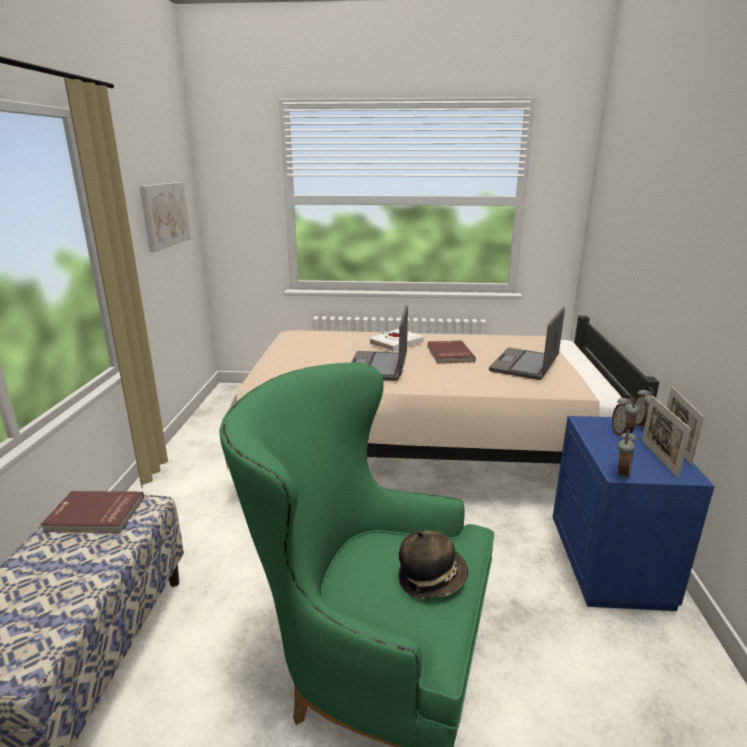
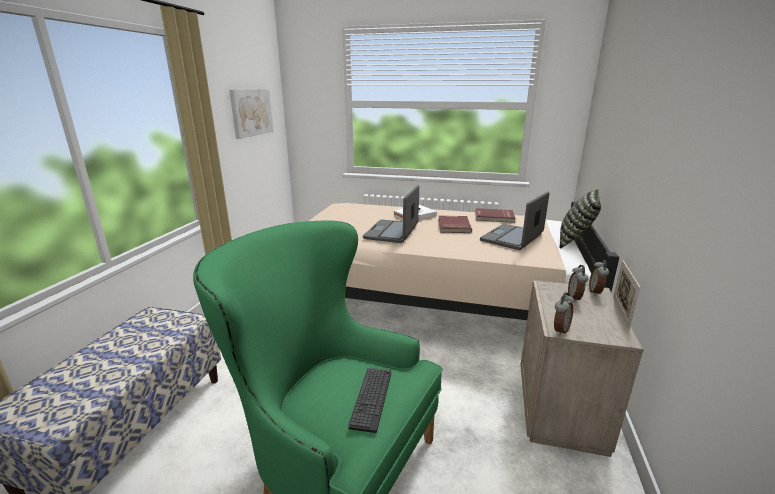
camera: 10 degrees right, 0 degrees up
(94, 515) = (153, 323): red book -> red book (494, 217)
(431, 578) = (371, 398): hat -> keyboard
(595, 364) = (575, 241): none -> pillow
(610, 564) = (561, 409): blue nightstand -> beige nightstand
(659, 458) = (600, 321): picture frame -> none

